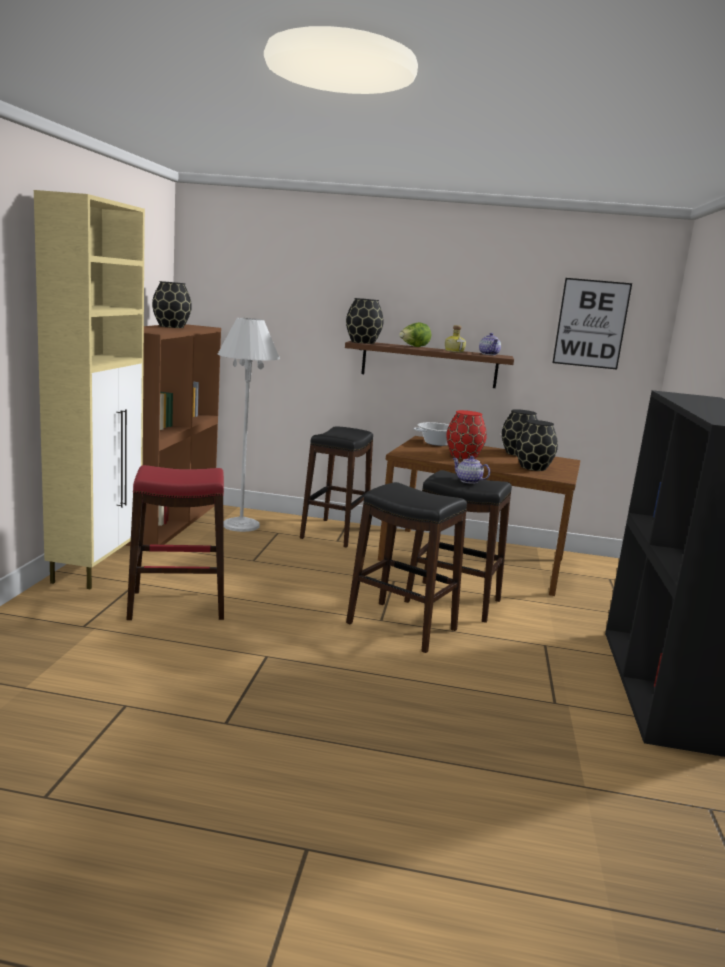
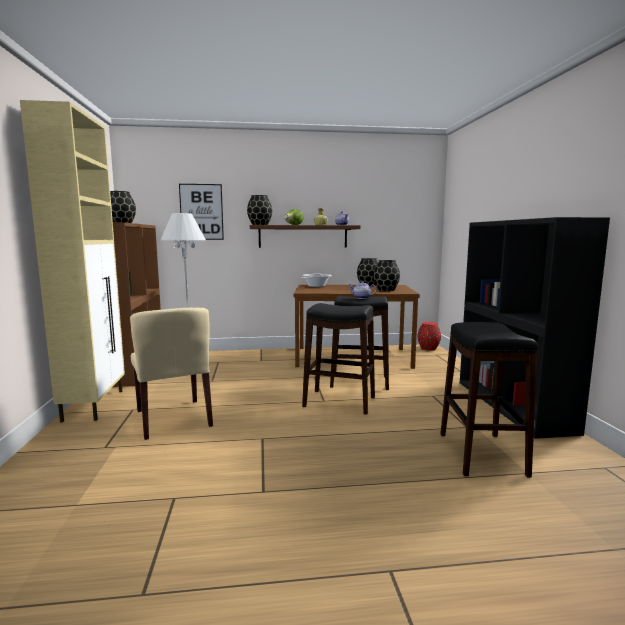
camera: 15 degrees left, 5 degrees down
(177, 605) = (173, 418): red stool -> beige chair
(335, 532) = (256, 356): black stool -> black stool (481, 453)
(464, 457) = (341, 289): red vase -> red vase (428, 348)
(591, 324) = (398, 201): picture -> picture (201, 212)

